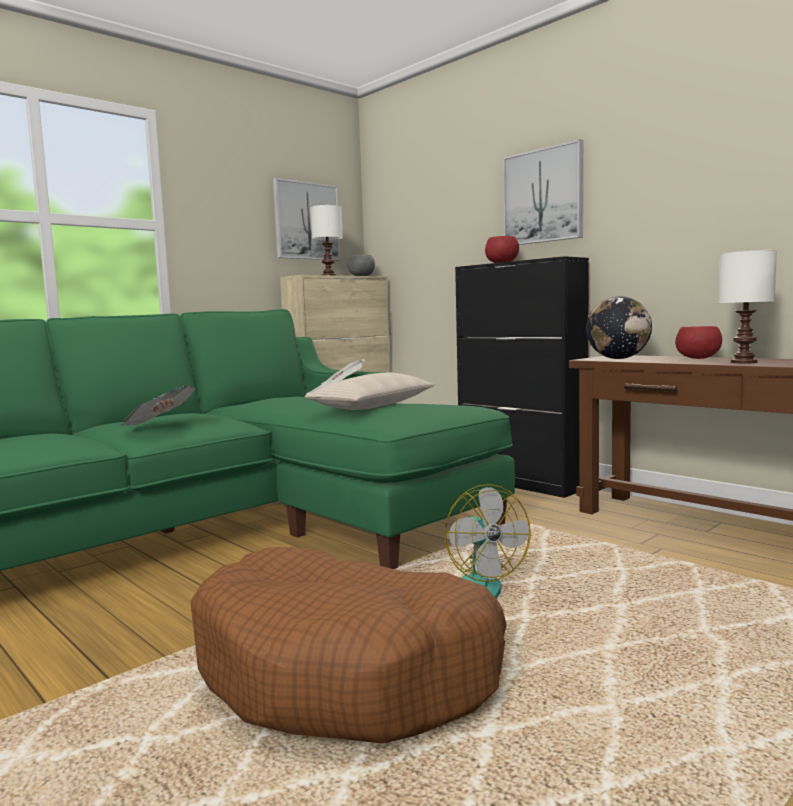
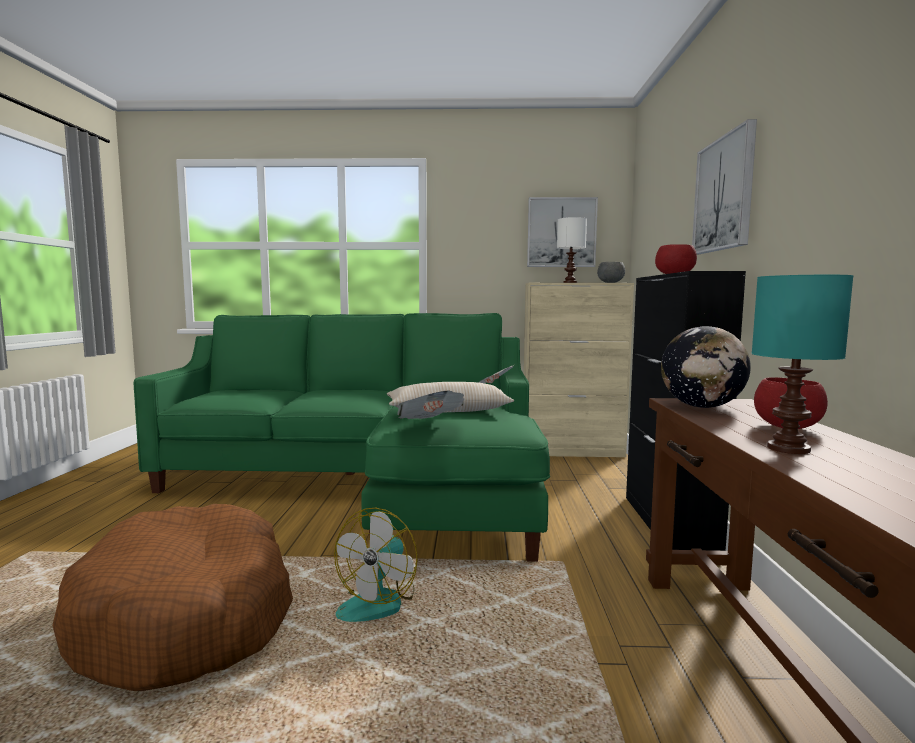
camera: 45 degrees right, 0 degrees up
(159, 426) = (316, 398): newspaper -> newspaper (430, 425)
(743, 362) = (788, 448): white table lamp -> turquoise table lamp

